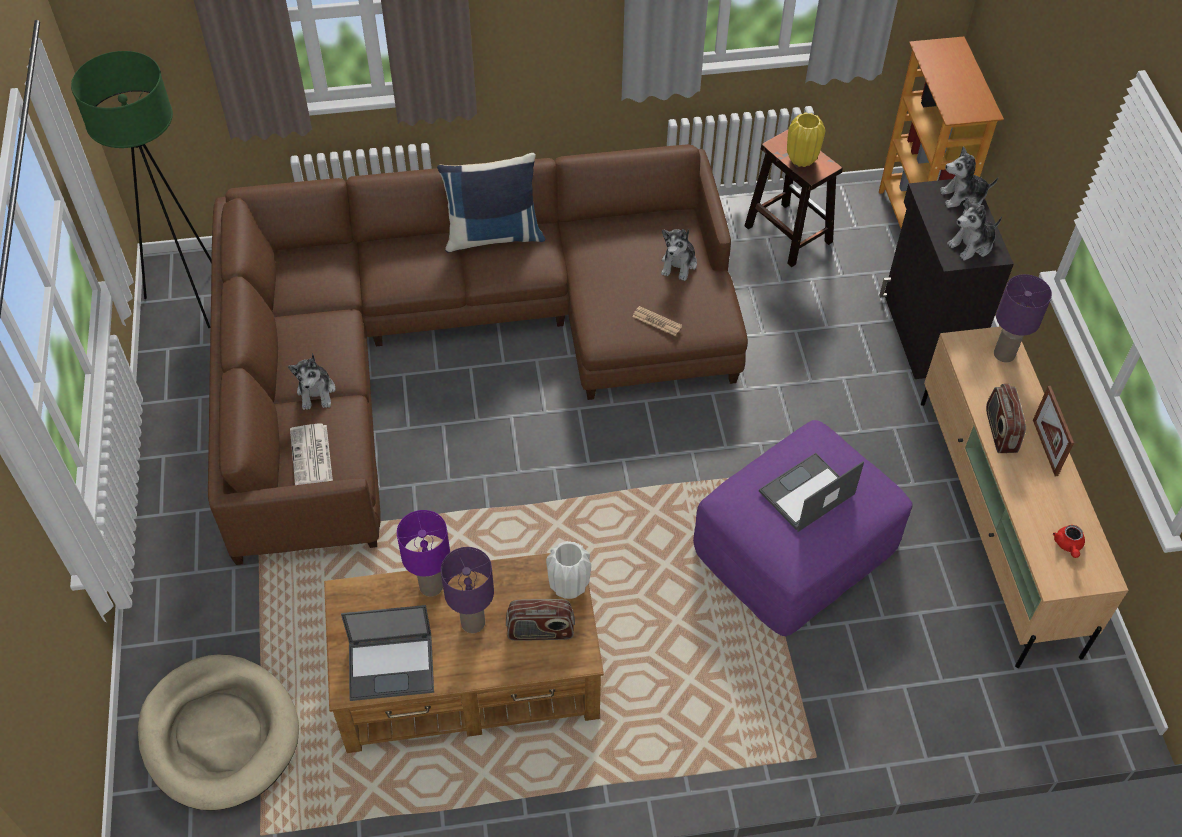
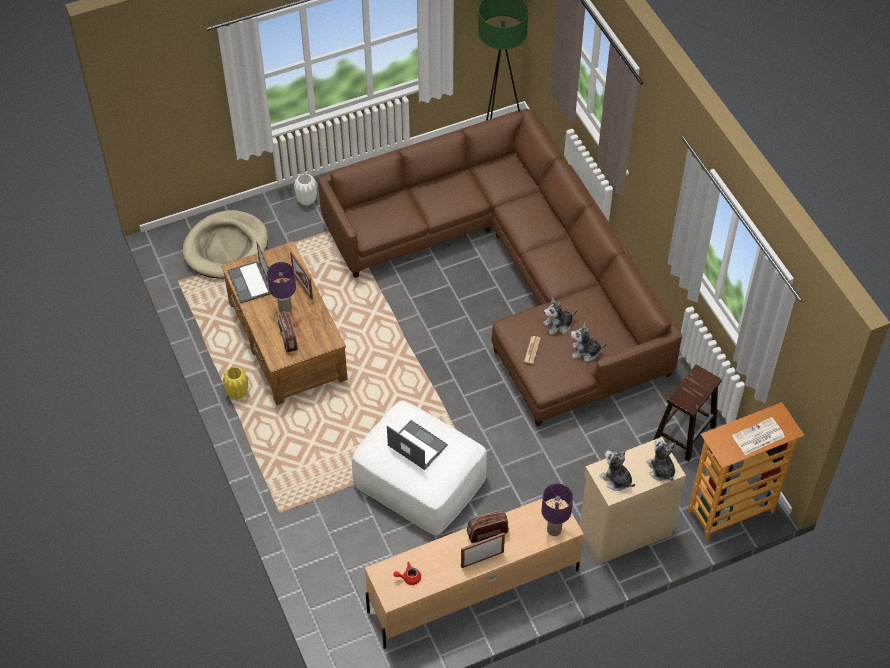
camera: 75 degrees right, 0 degrees up
(312, 456) = (374, 215): newspaper -> newspaper (757, 437)
(316, 392) = (419, 204): plush toy -> plush toy (558, 325)
(431, 585) = (302, 285): purple table lamp -> picture frame
(493, 235) = (571, 251): blue pillow -> none
(568, 586) = (319, 344): white vase -> white vase (307, 200)
(796, 547) = (419, 480): purple ottoman -> white ottoman
(801, 159) = (691, 389): yellow vase -> yellow vase (238, 393)
(926, 333) = (624, 531): black cabinet -> beige cabinet

